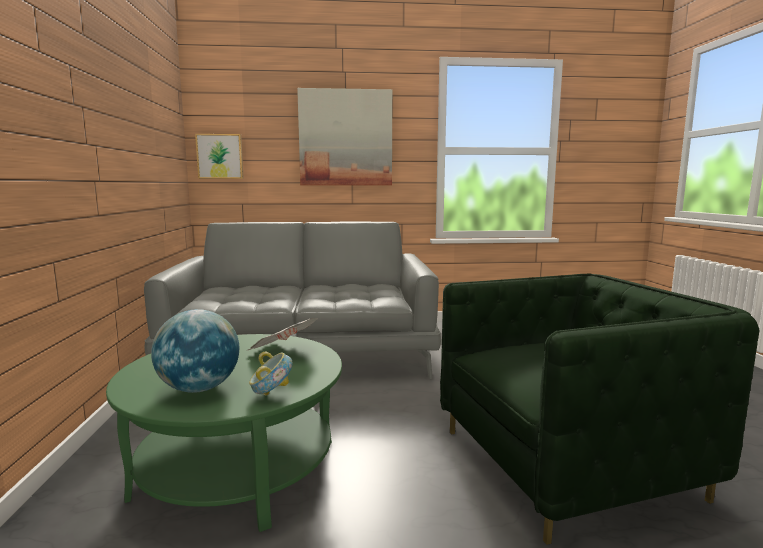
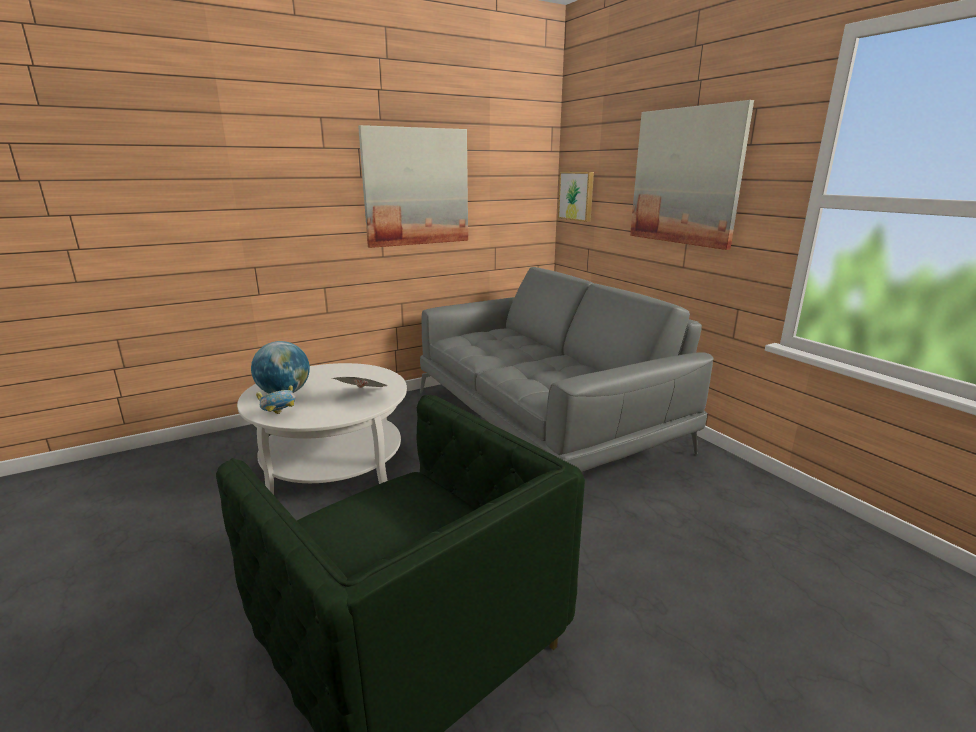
camera: 65 degrees right, 10 degrees up
(117, 129) = (416, 187): none -> picture
(238, 467) = (333, 461): green coffee table -> white coffee table

